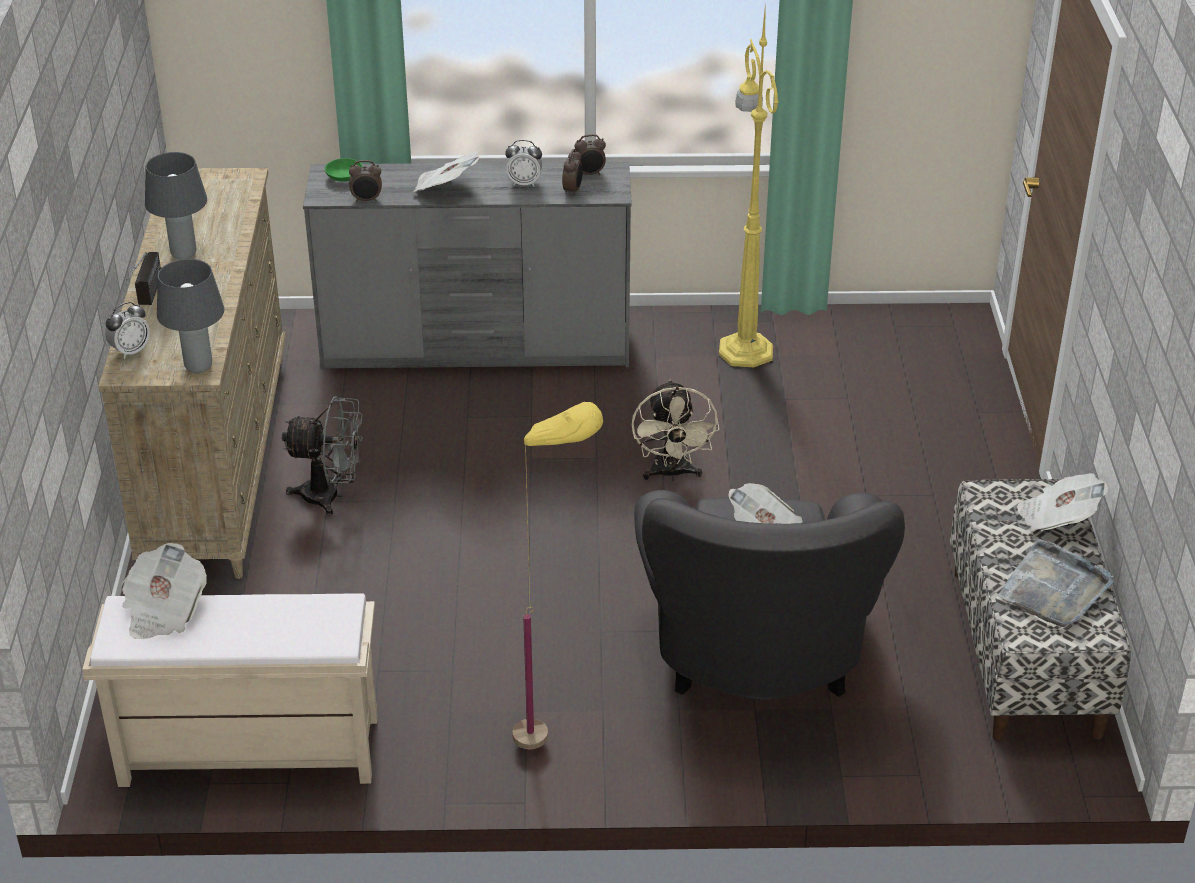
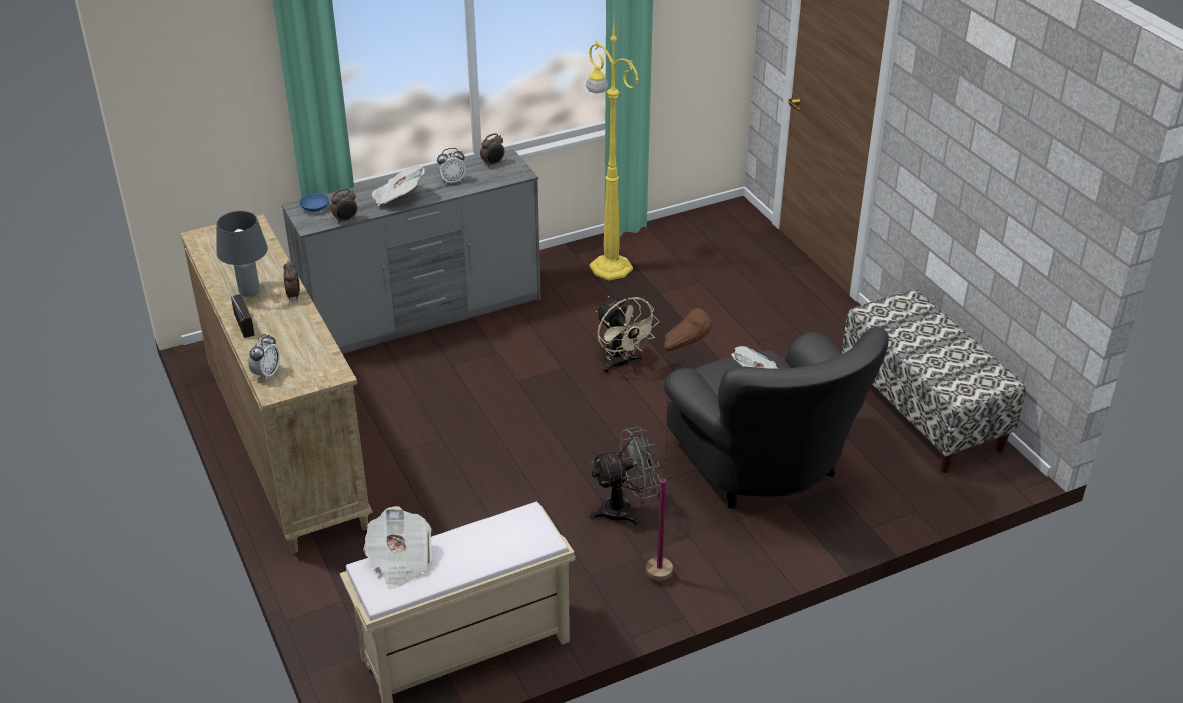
camera: 25 degrees left, 0 degrees up
(199, 366) = (330, 370): grey table lamp -> none
(331, 496) = (392, 449): grey fan -> grey fan (625, 509)
(344, 177) = (315, 208): green bowl -> blue bowl
(557, 732) = (671, 562): yellow floor lamp -> brown floor lamp
(573, 190) = (490, 178): alarm clock -> alarm clock (294, 295)
(1054, 589) = (955, 360): grey tray -> none
(1057, 519) = (924, 316): newspaper -> none

